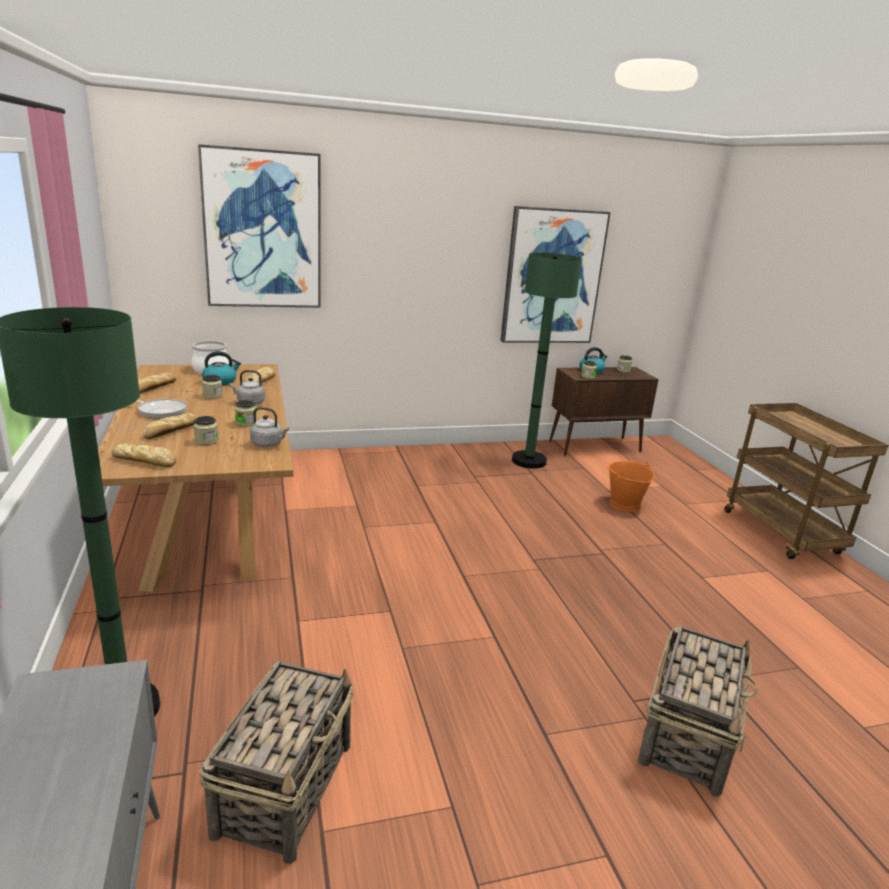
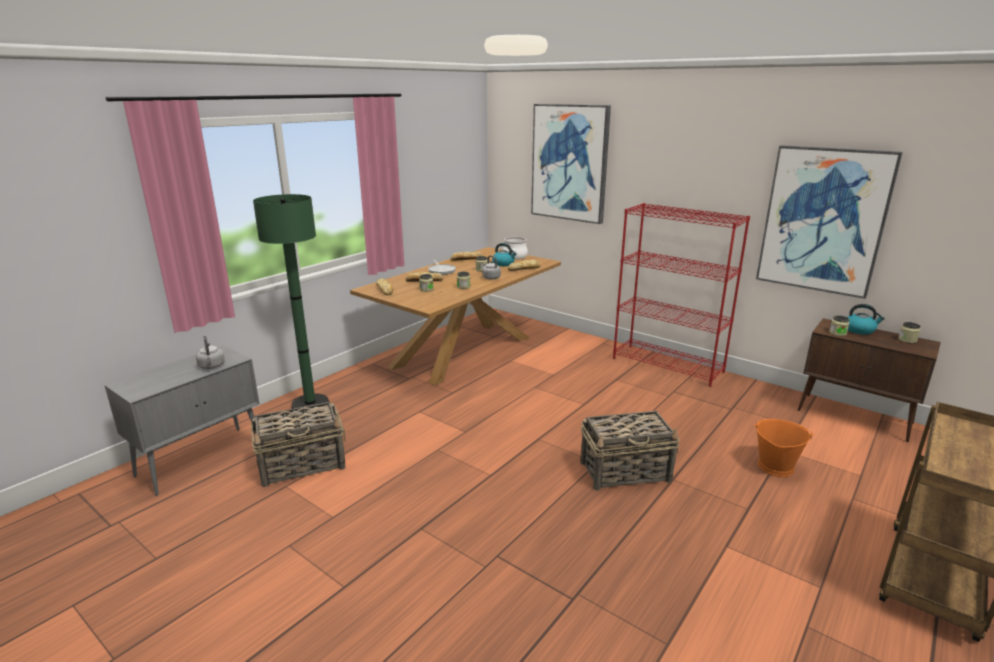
camera: 55 degrees right, 0 degrees up
(268, 444) = (448, 299): grey kettle -> grey kettle (212, 366)
(429, 454) = (668, 365): none -> red bookcase
(529, 461) = (749, 400): green floor lamp -> none
(687, 735) = (489, 593): basket -> basket (626, 471)

